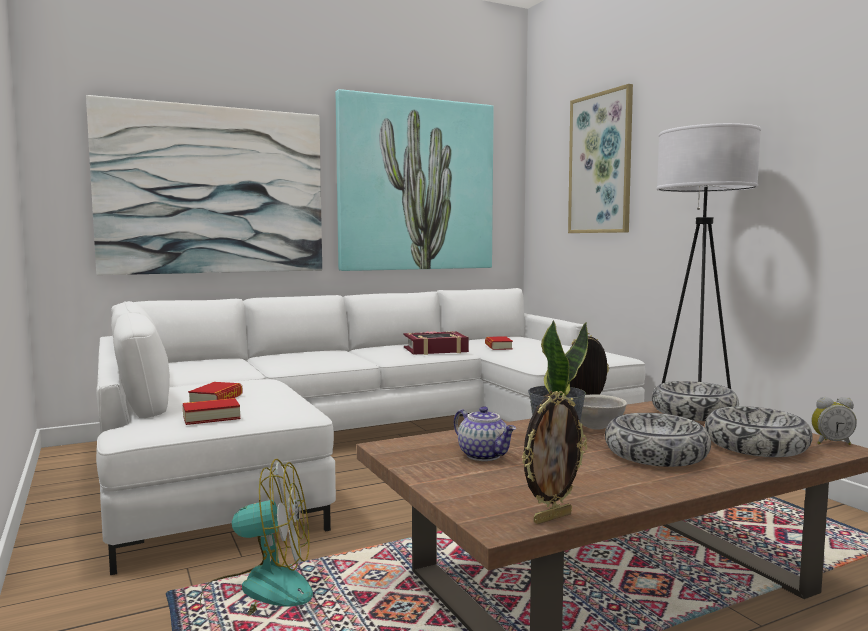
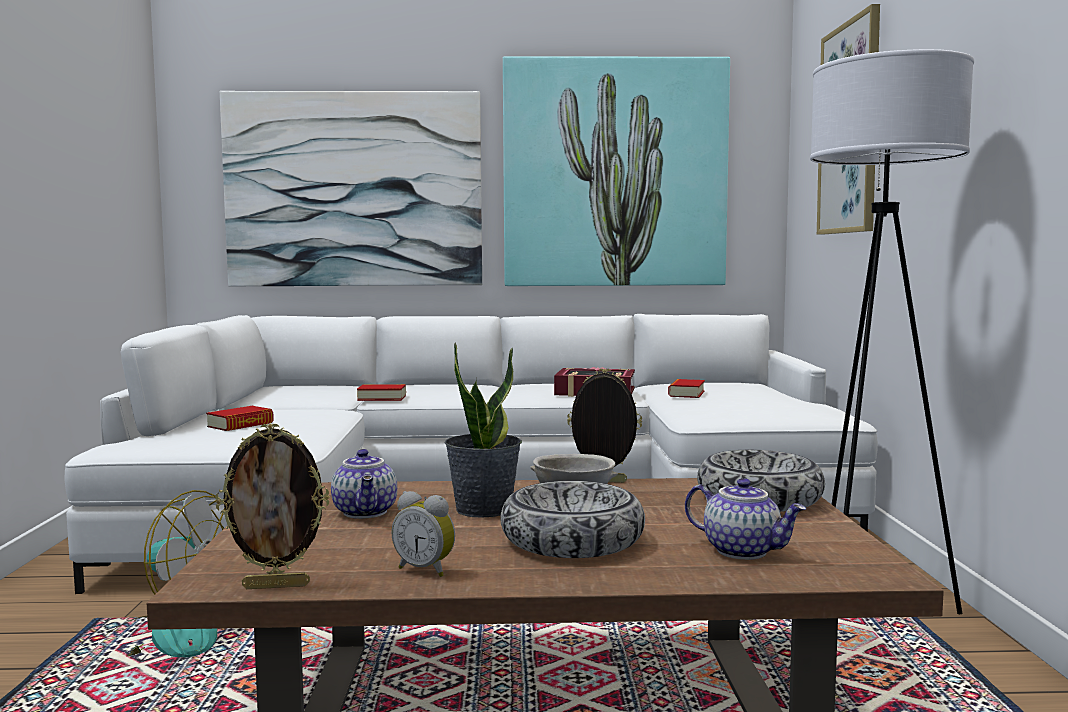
camera: 25 degrees right, 0 degrees up
(211, 417) = (196, 441): book -> book (382, 398)
(755, 446) = (743, 551): bowl -> teapot
(830, 443) = (879, 564): alarm clock -> alarm clock (426, 569)

